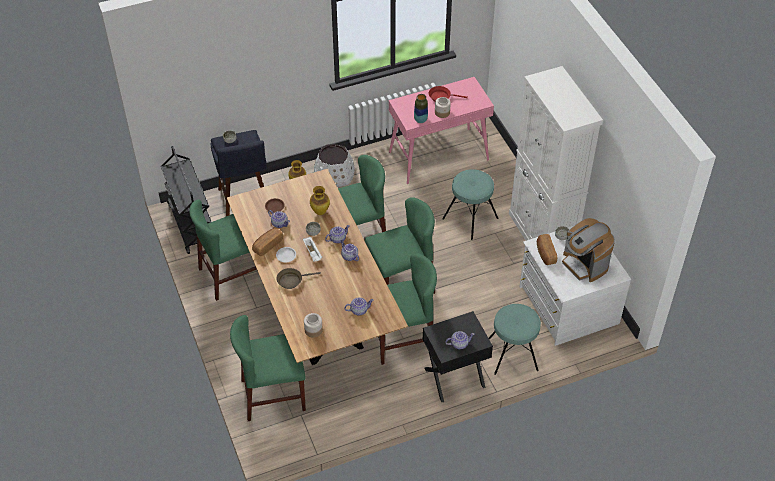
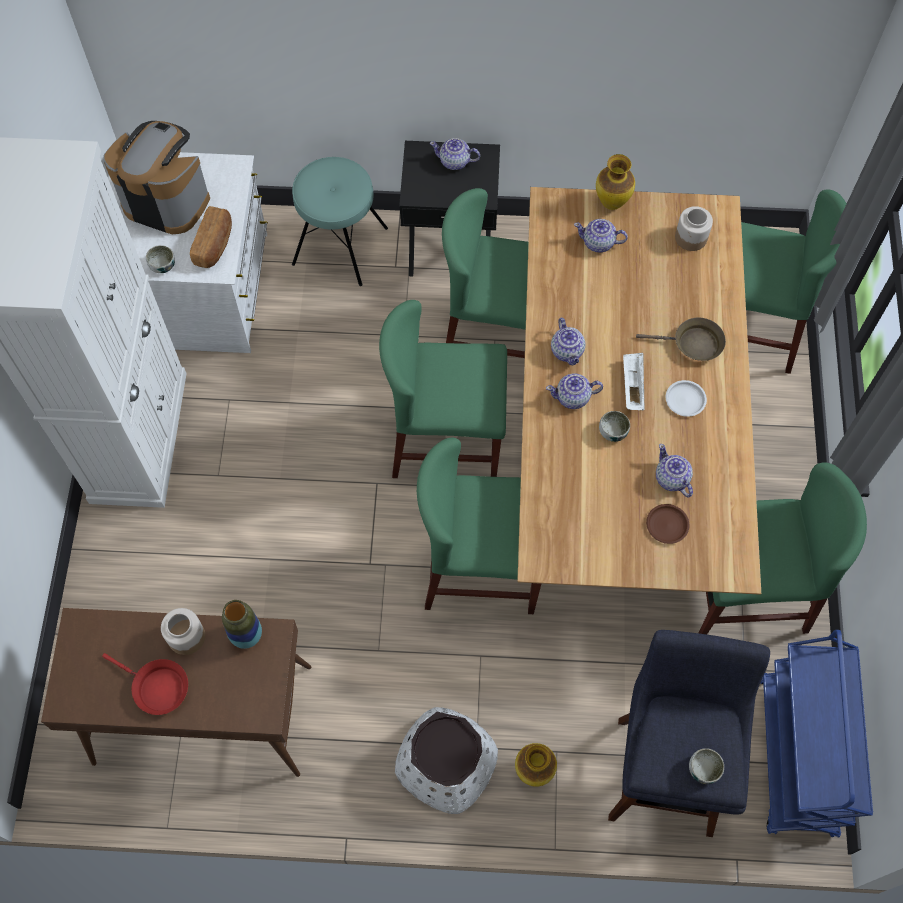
camera: 155 degrees left, 15 degrees up
(191, 224) = (796, 756): black cart -> blue cart
(267, 245) = (713, 437): bread -> none
(320, 212) = (579, 472): vase -> vase (611, 203)
(439, 156) = (202, 715): pink console table -> brown console table
(470, 218) = (241, 526): turquoise stool -> none
(584, 264) = (166, 201): coffee machine -> coffee machine turned 60 degrees counterclockwise

